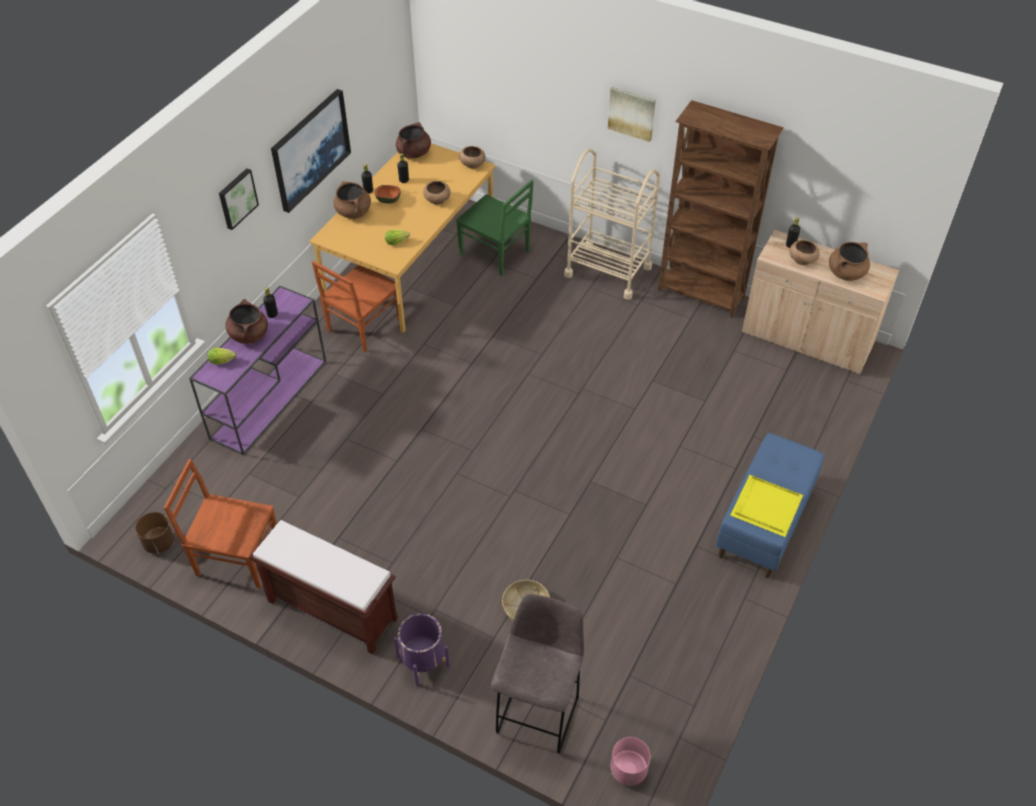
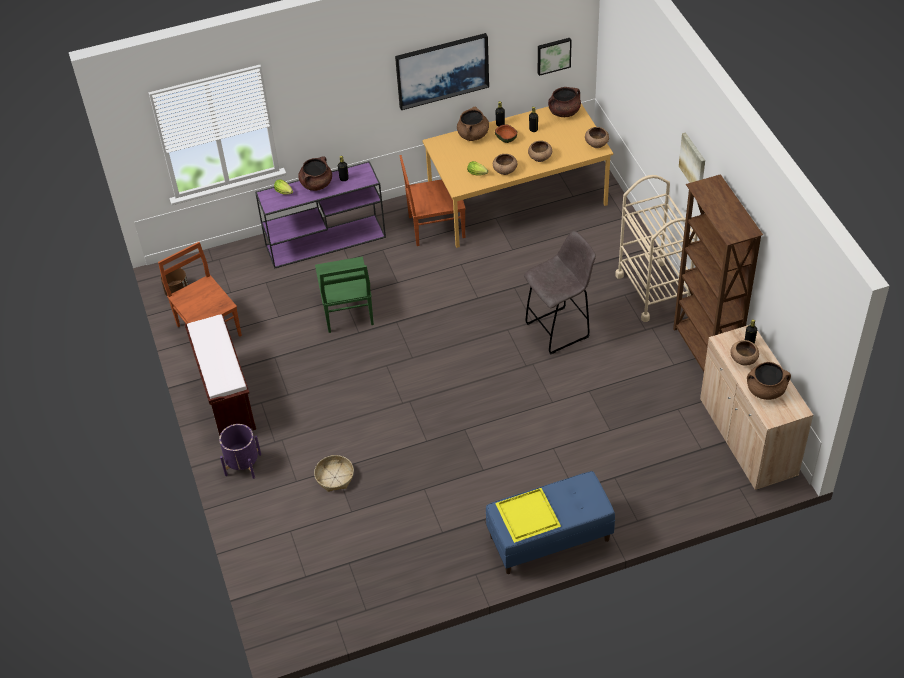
camera: 45 degrees right, 0 degrees up
(237, 198) = (348, 81): picture -> picture (553, 55)
(418, 226) = (504, 170): none -> brown bowl
(495, 253) = (584, 227): green chair -> green chair (347, 311)
(538, 713) = (273, 542): grey stool -> grey stool (559, 329)
(628, 770) = (286, 613): pink planter -> none

